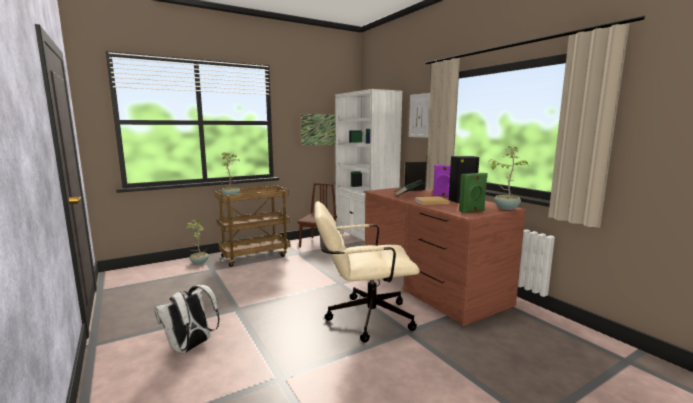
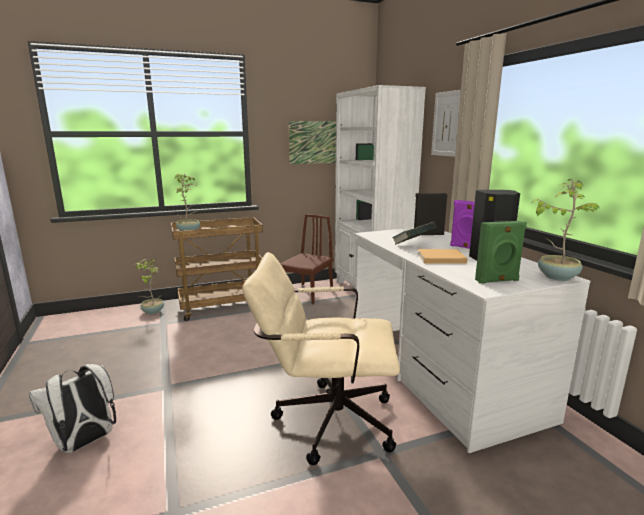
camera: 10 degrees right, 5 degrees up
(431, 285) = (440, 373): brown desk -> white desk

